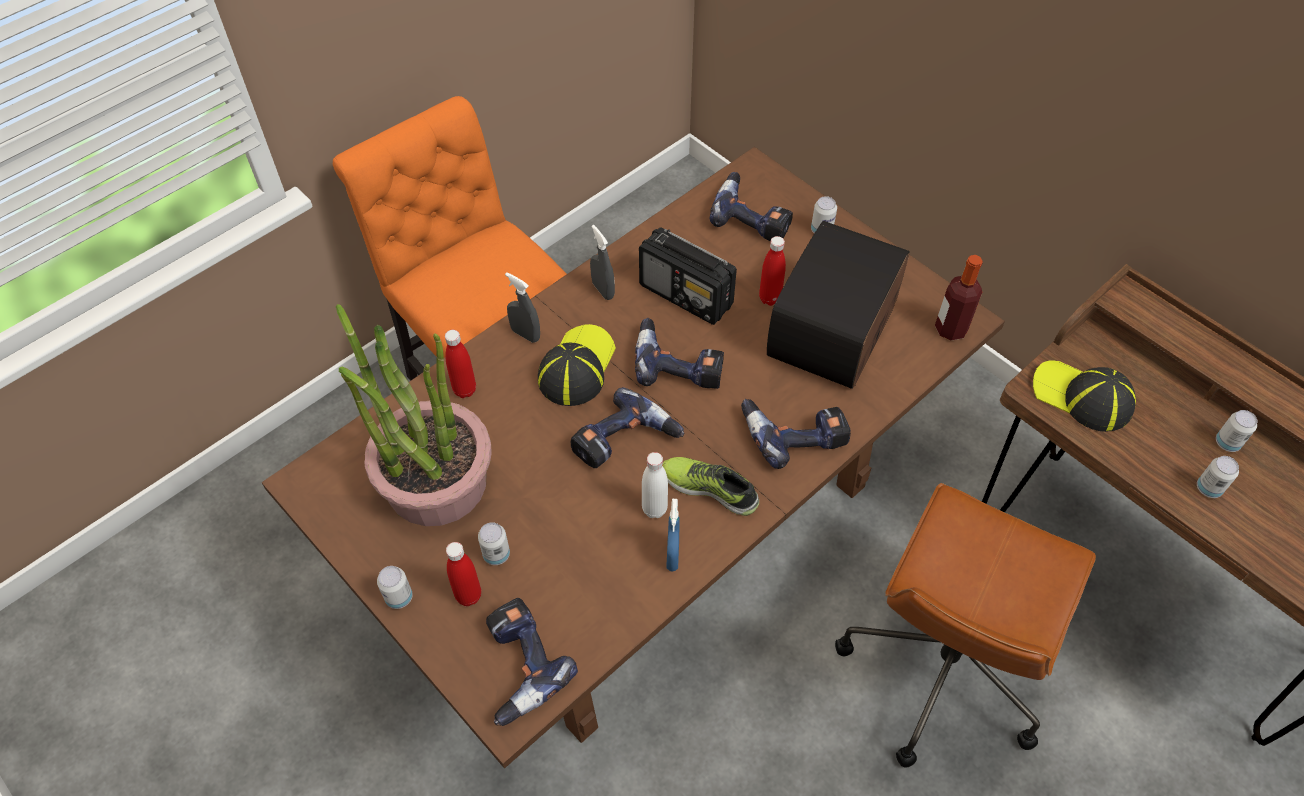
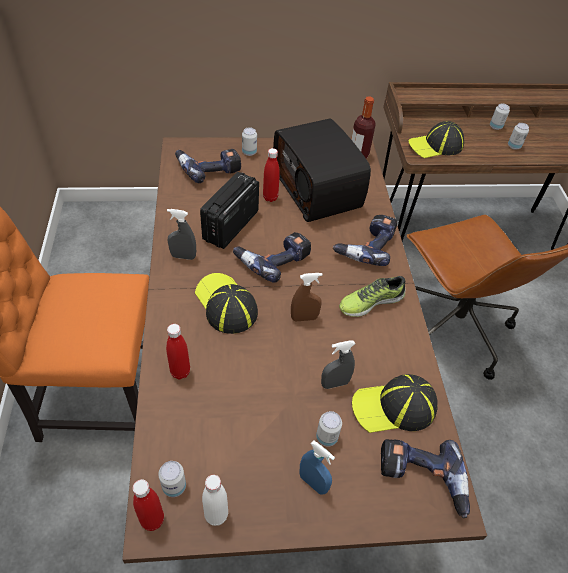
camera: 55 degrees left, 5 degrees down
(399, 597) = (312, 520): can -> can (174, 486)
(435, 481) = (236, 436): potted plant -> none
(468, 595) = (345, 474): red bottle -> red bottle (152, 520)
(525, 334) = (172, 312): grey spray bottle -> grey spray bottle (335, 383)
(585, 593) = (394, 407): none -> cap
(625, 443) = (304, 318): power drill -> brown spray bottle
(654, 509) = (362, 335): white bottle -> white bottle (216, 515)
(672, 556) = (401, 347): blue spray bottle -> blue spray bottle (313, 483)
(686, 296) = (230, 226): radio -> radio turned 135 degrees clockwise

